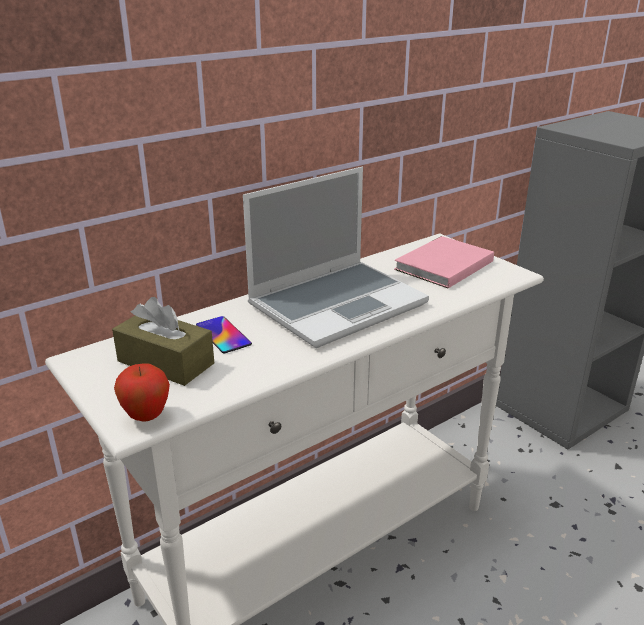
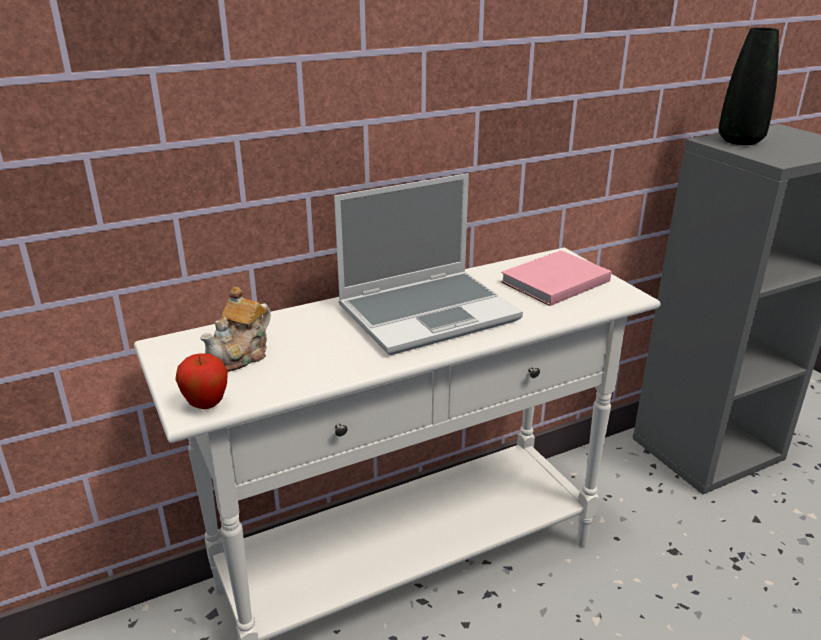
camera: 10 degrees right, 0 degrees up
(166, 362) = (241, 355): brown tissue box -> teapot
(223, 335) = (304, 334): phone -> none
(585, 127) = (740, 141): none -> black vase

